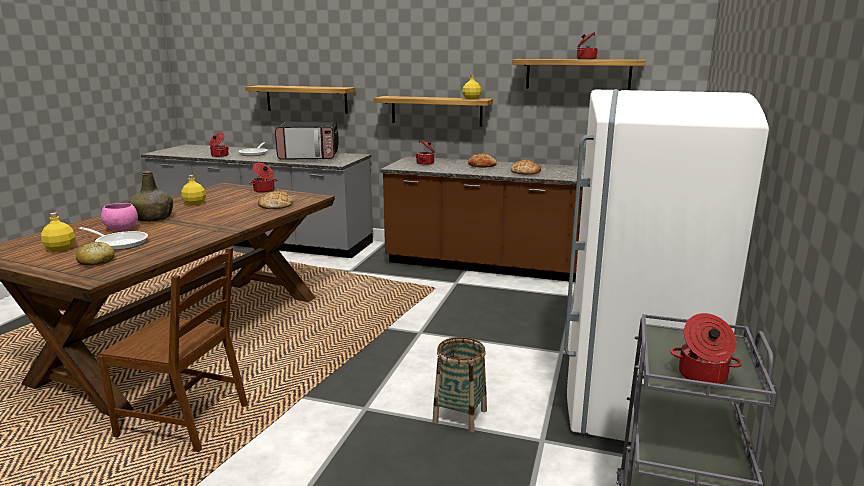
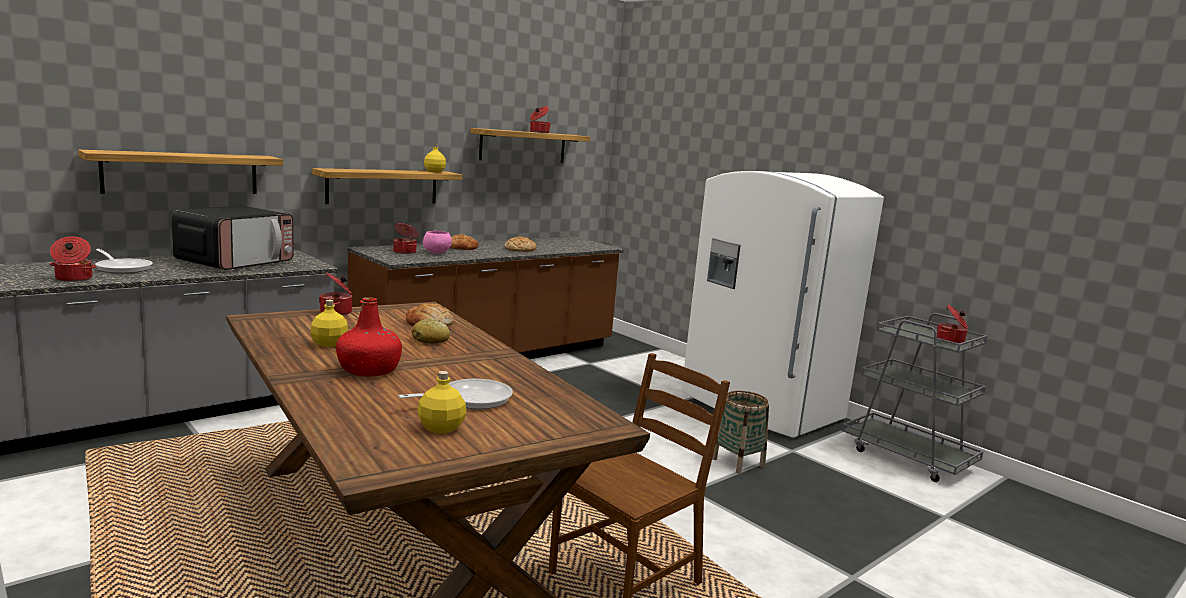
camera: 60 degrees left, 5 degrees down
(96, 261) = (539, 418): bread -> bread (430, 340)
(121, 230) = (399, 390): pink bowl -> pink bowl (437, 253)
(153, 218) = (369, 370): green bottle -> red bottle

